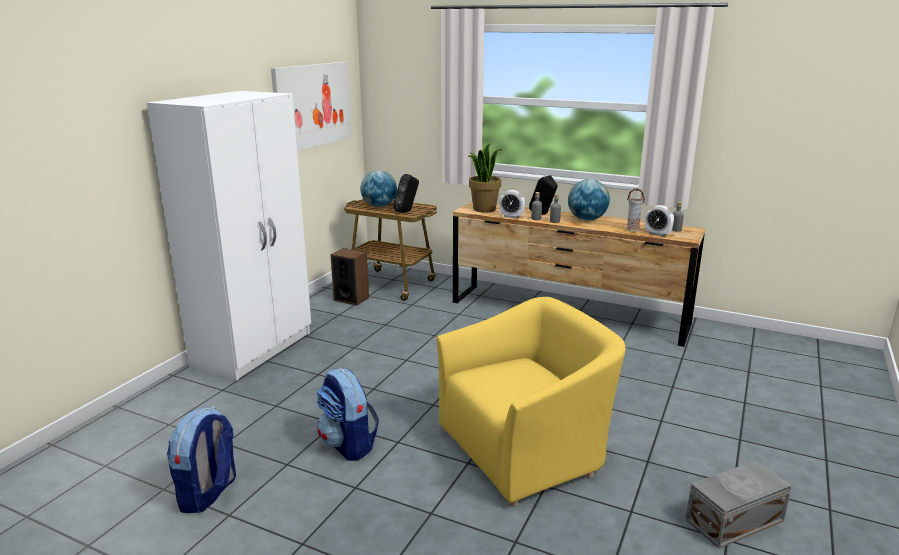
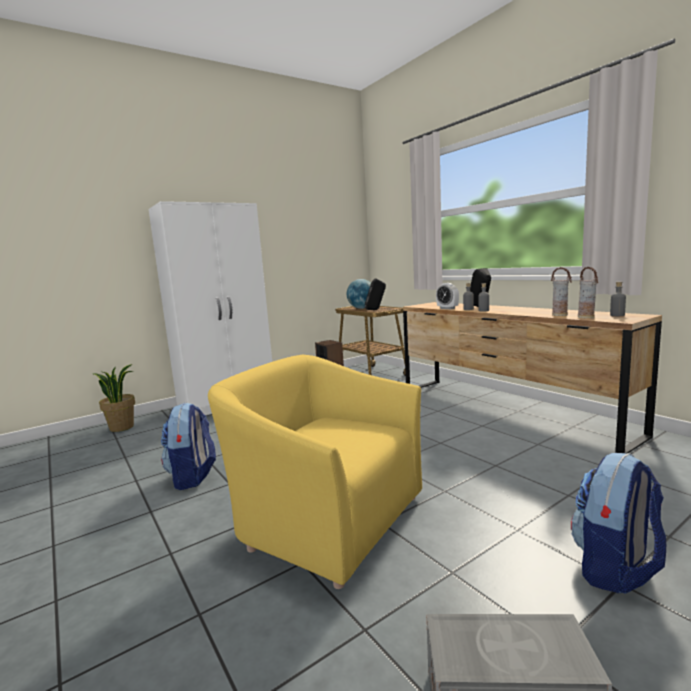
camera: 30 degrees right, 10 degrees down
(208, 494) = (64, 488): backpack -> backpack (615, 569)
(313, 105) = (314, 230): picture -> none
(484, 209) = (432, 305): potted plant -> potted plant (122, 427)
(525, 449) = (327, 518): yellow armchair -> yellow armchair turned 150 degrees counterclockwise
(587, 219) = (520, 309): globe -> none
(657, 234) = (586, 317): alarm clock -> vase

